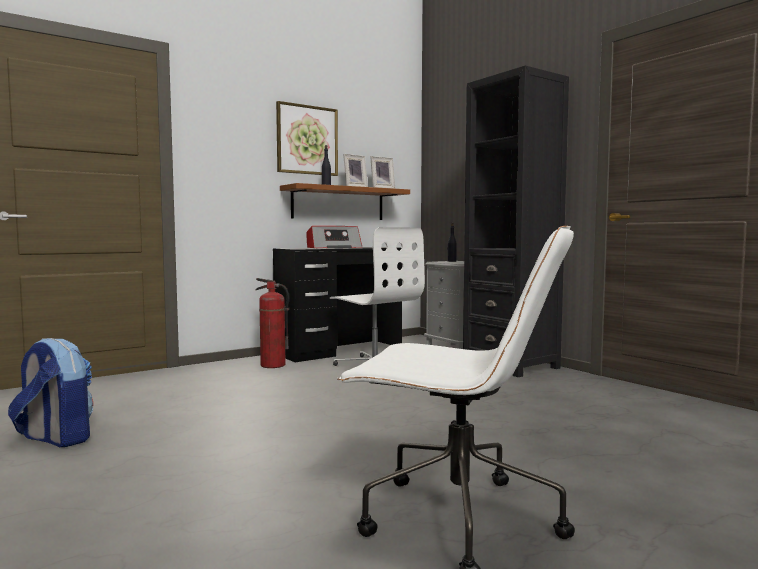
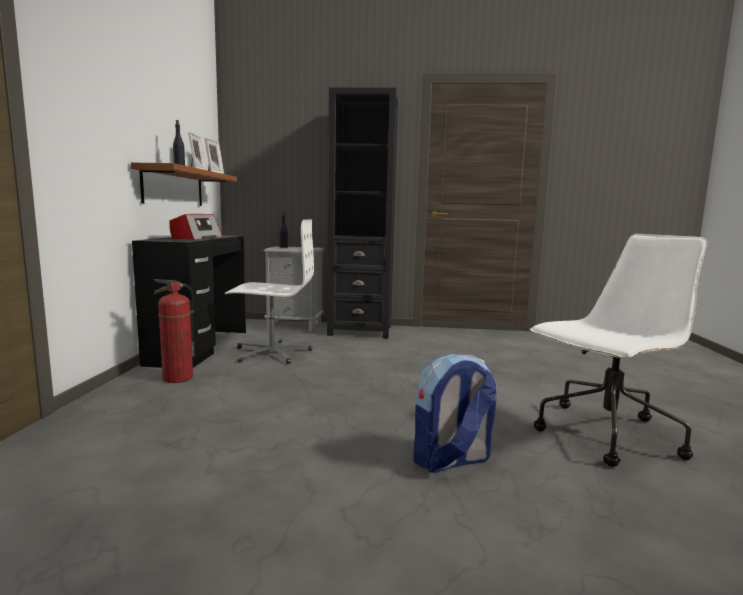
camera: 50 degrees left, 5 degrees up
(55, 438) = (188, 552): backpack -> backpack (451, 461)
(307, 140) = (148, 109): picture -> none

